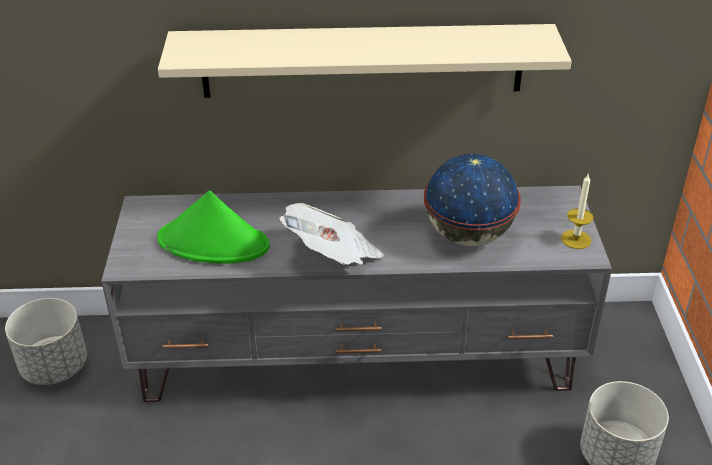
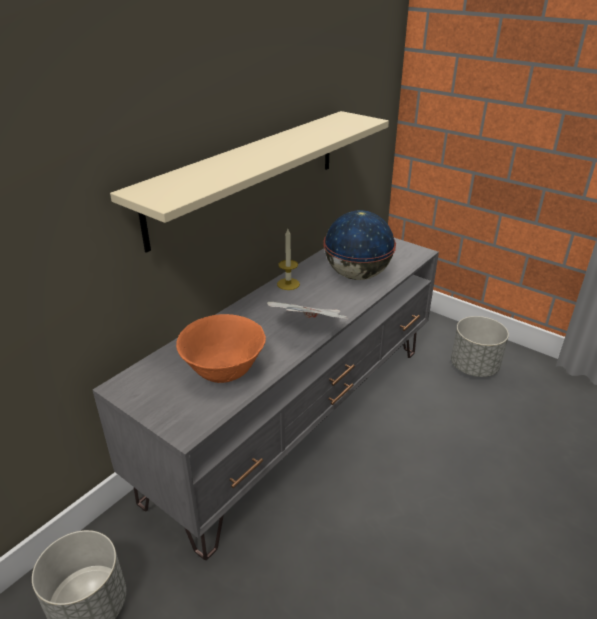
camera: 50 degrees left, 5 degrees down
(214, 243) = (224, 371): green hat -> orange bowl
(576, 239) = (403, 248): candle -> candle (288, 284)

